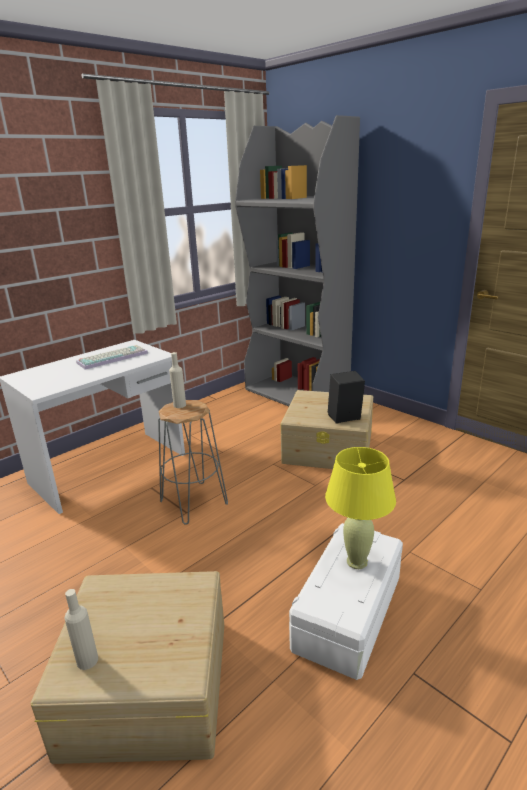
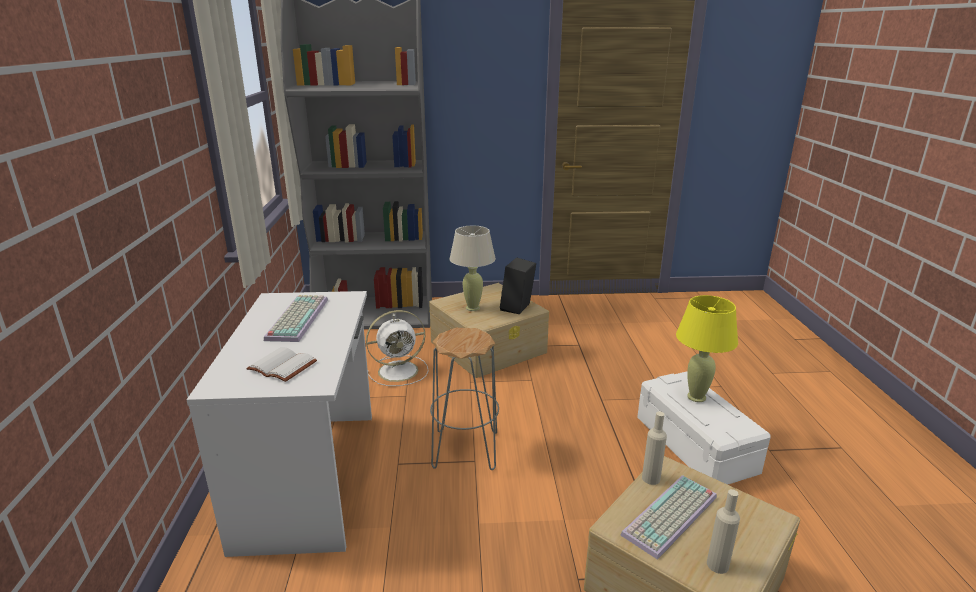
camera: 50 degrees left, 0 degrees up
(50, 378) = (280, 367): none -> white book
(130, 610) = (671, 517): none -> keyboard
(179, 405) = (452, 338): beige bottle -> beige bottle (651, 478)
(246, 435) = (400, 371): none -> white fan
(313, 405) = (473, 308): none -> beige table lamp

